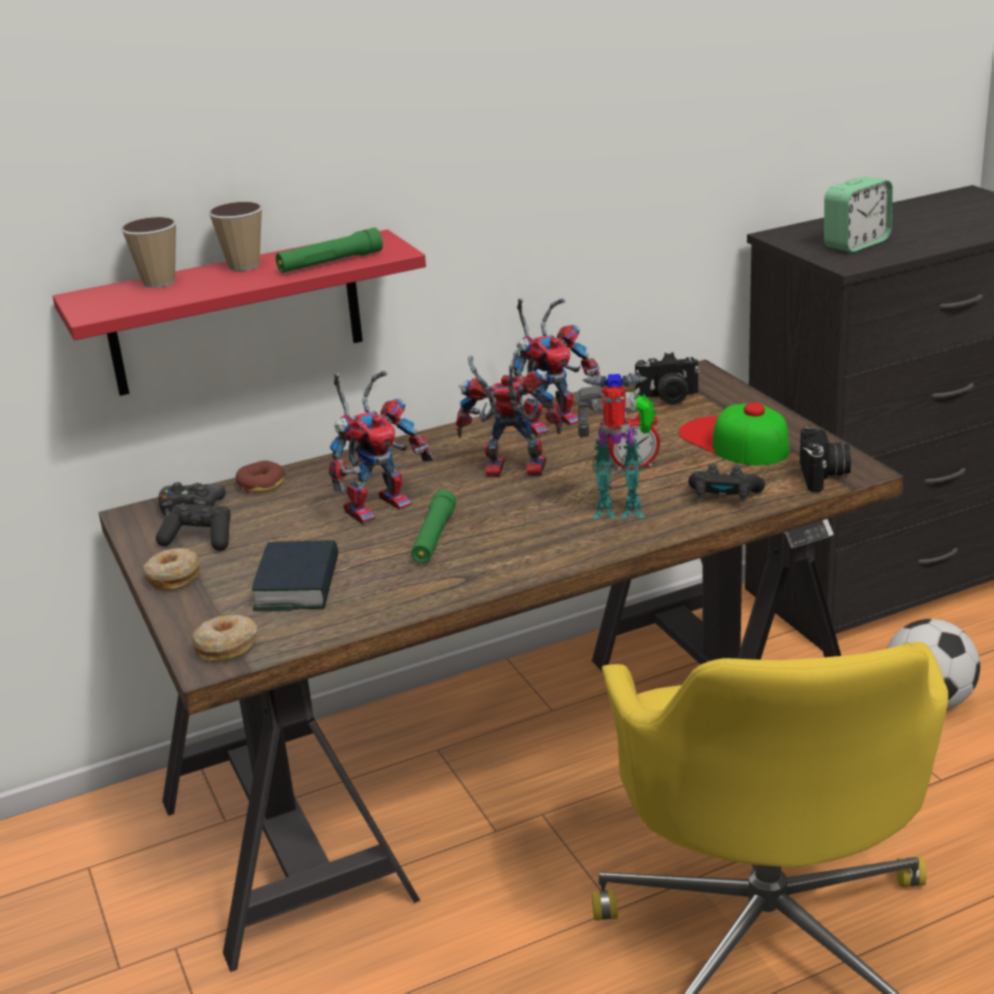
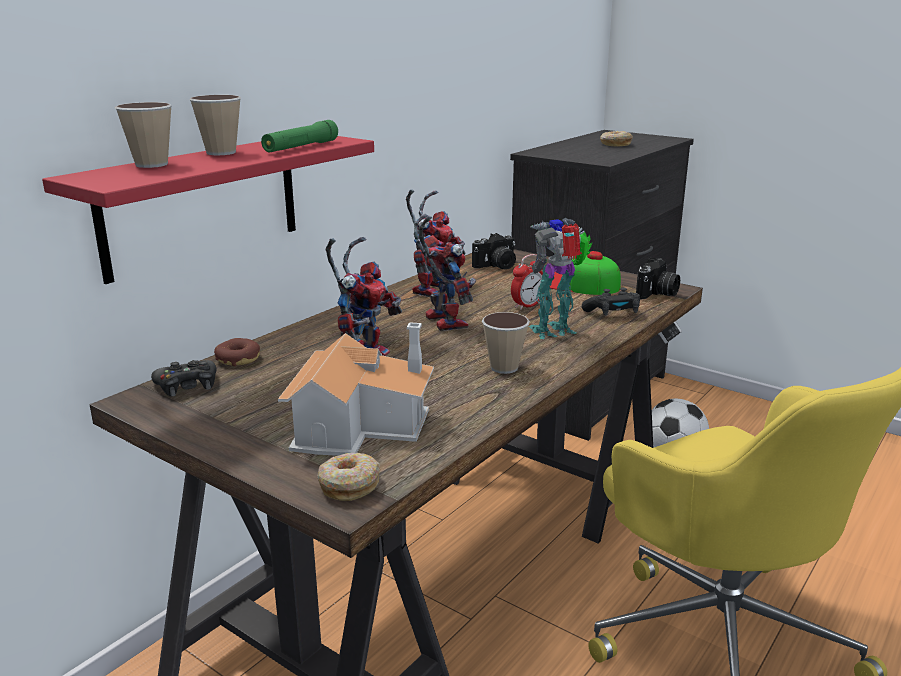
camera: 30 degrees left, 5 degrees down
(173, 578) = (229, 441): donut -> donut (615, 144)
(200, 539) = (223, 407): black game controller -> none
(298, 585) = (360, 424): book -> toy house
(434, 537) = (436, 370): green flashlight -> none
(507, 548) = (504, 367): none -> cup
(509, 471) = (440, 321): toy robot -> toy robot turned 90 degrees clockwise
(823, 476) = (657, 294): camera -> camera turned 60 degrees clockwise
(856, 244) = (589, 153): alarm clock -> none

